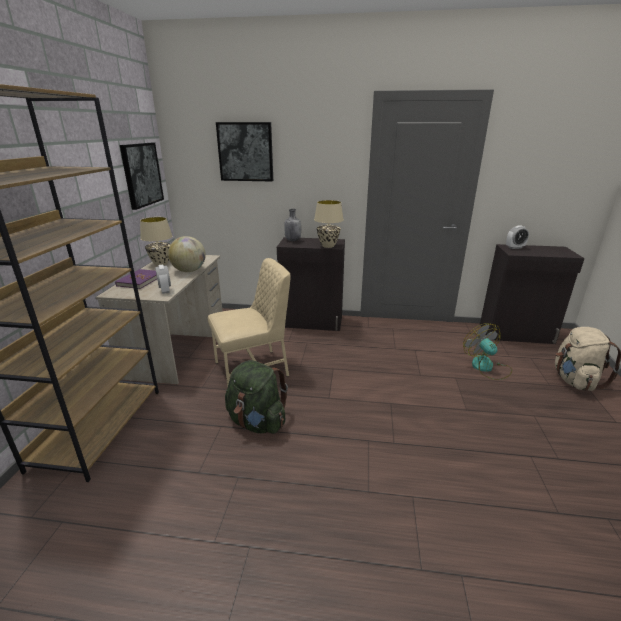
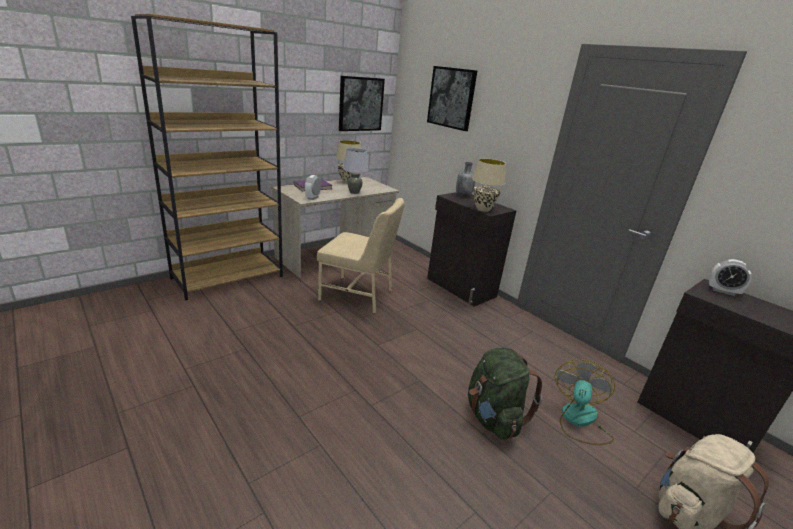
camera: 40 degrees right, 0 degrees up
(189, 271) = (354, 192): globe -> grey table lamp
(257, 422) = (305, 328): green backpack -> green backpack (493, 417)

